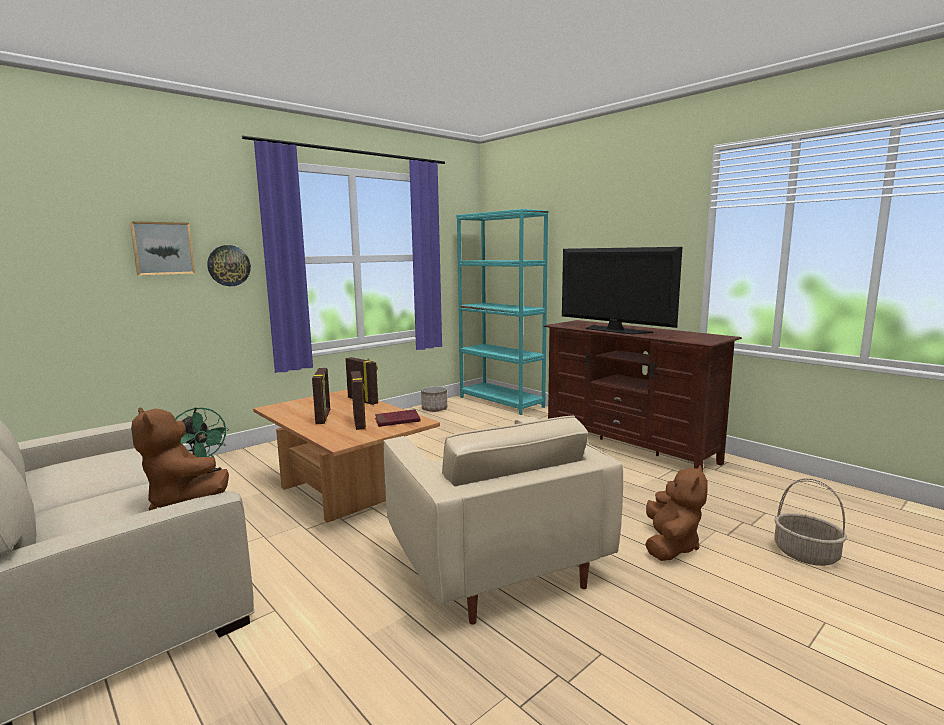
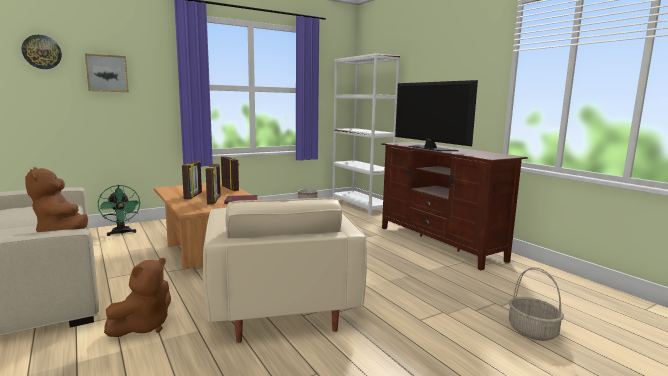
camera: 10 degrees right, 0 degrees up
(228, 265) = (154, 88): wall clock -> wall clock (42, 52)
(501, 402) = (361, 205): turquoise bookcase -> white bookcase
(670, 546) = (423, 312): brown plush toy -> brown plush toy (144, 326)

